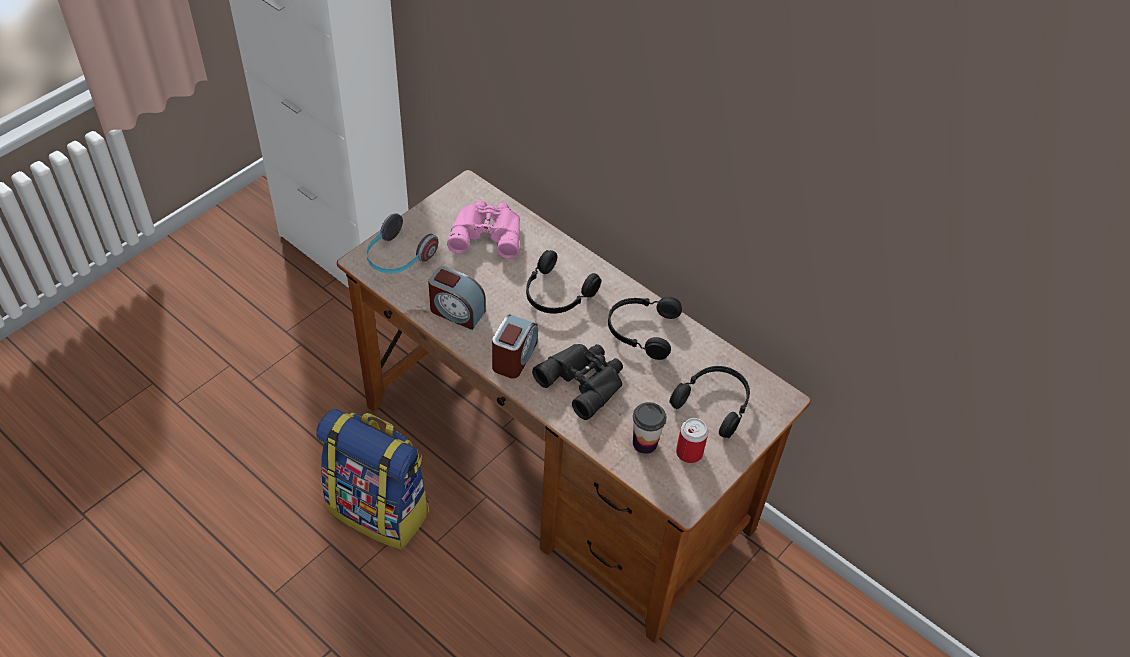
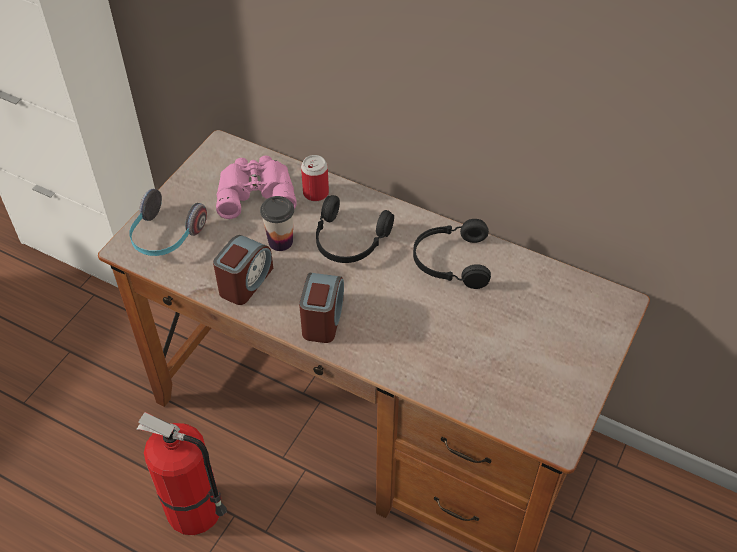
camera: 10 degrees left, 0 degrees up
(380, 509) = (197, 510): backpack -> fire extinguisher
(456, 311) = (245, 282): alarm clock -> alarm clock turned 75 degrees counterclockwise
(584, 380) = (406, 328): black binoculars -> none
(644, 443) = (493, 383): cup -> cup (280, 241)
(689, 452) = (544, 383): can -> can (316, 193)
(714, 403) = (552, 323): black headphones -> none

